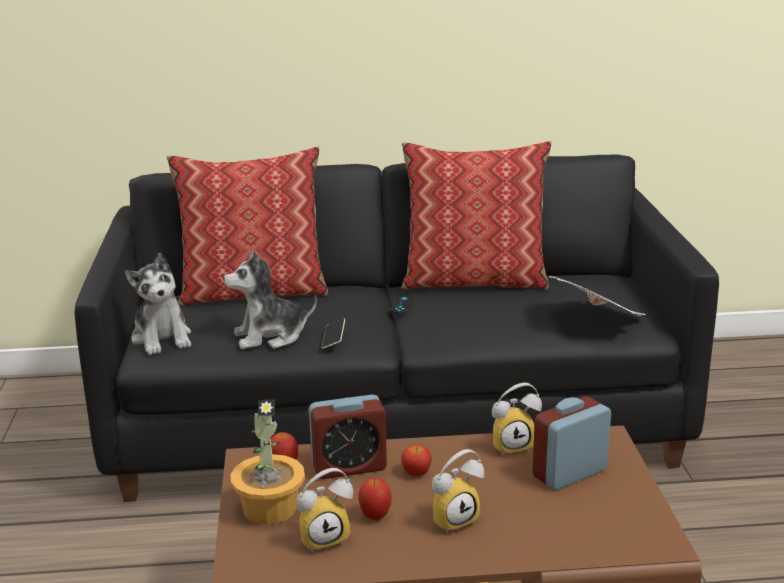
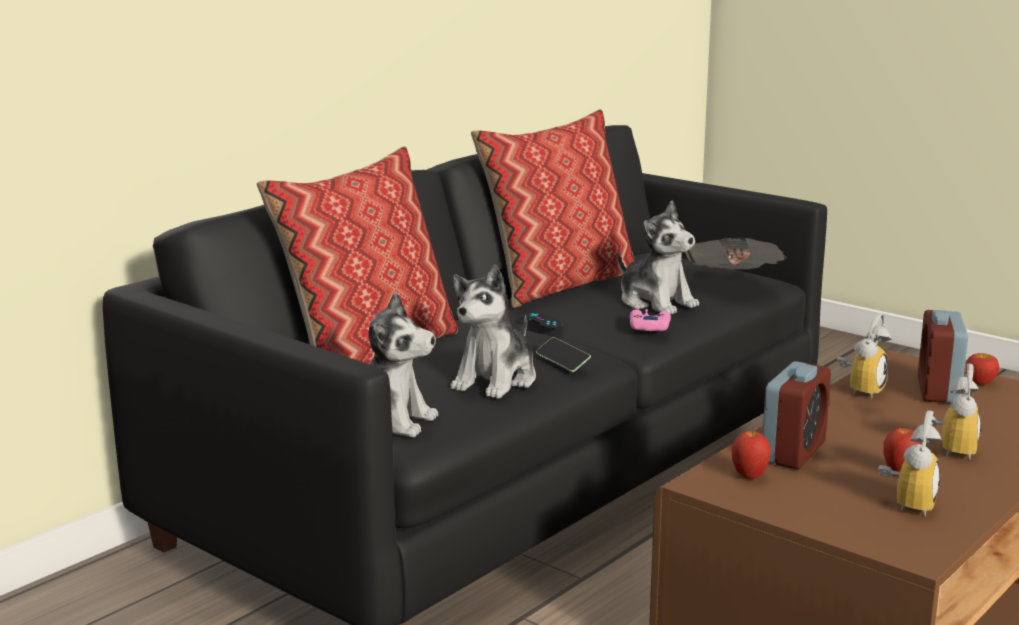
camera: 45 degrees left, 5 degrees down
(270, 508) = (816, 506): potted plant -> none
(416, 473) = (849, 434): apple -> apple (980, 382)
(449, 334) = (649, 327): none -> pink game controller
(501, 317) = (656, 302): none -> plush toy

